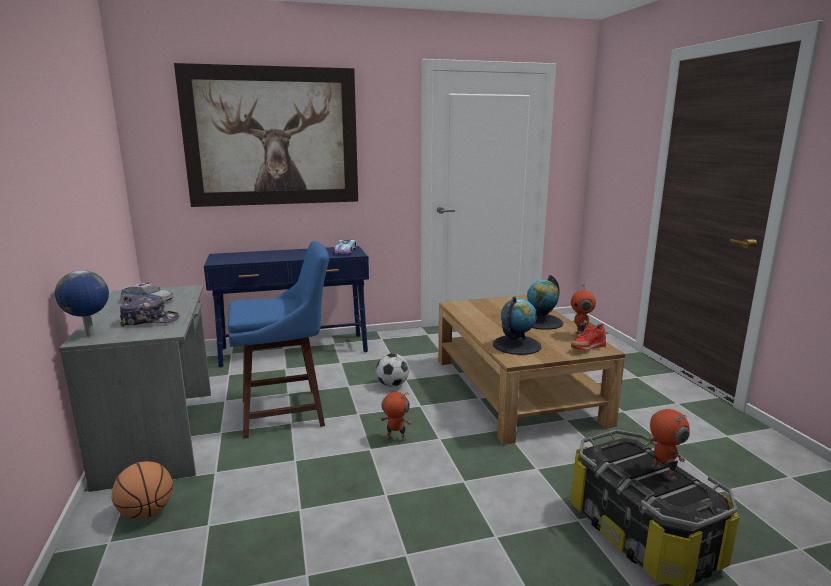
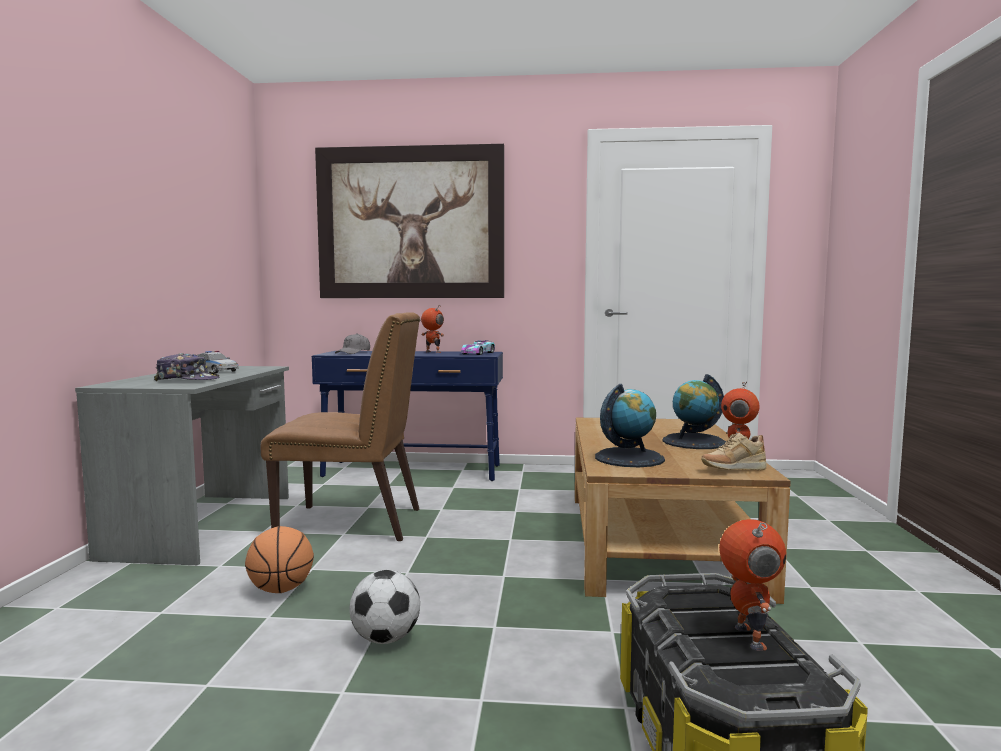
camera: 20 degrees right, 10 degrees down
(90, 335) = (116, 383): globe -> none
(146, 513) = (117, 589): basketball -> basketball (281, 590)
(235, 257) = (353, 352): none -> grey cap
(287, 412) = (349, 523): blue stool -> brown chair
(392, 385) = (494, 515): football -> football (385, 639)
(395, 439) = (447, 567): toy robot -> toy robot (432, 352)
(587, 348) = (732, 470): red shoe -> beige shoe

